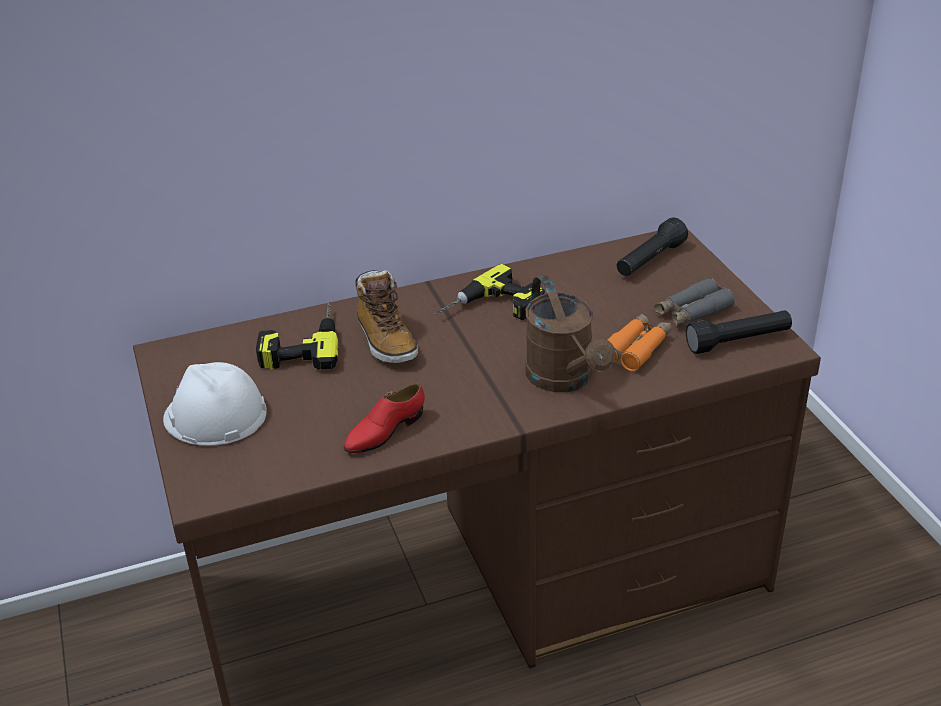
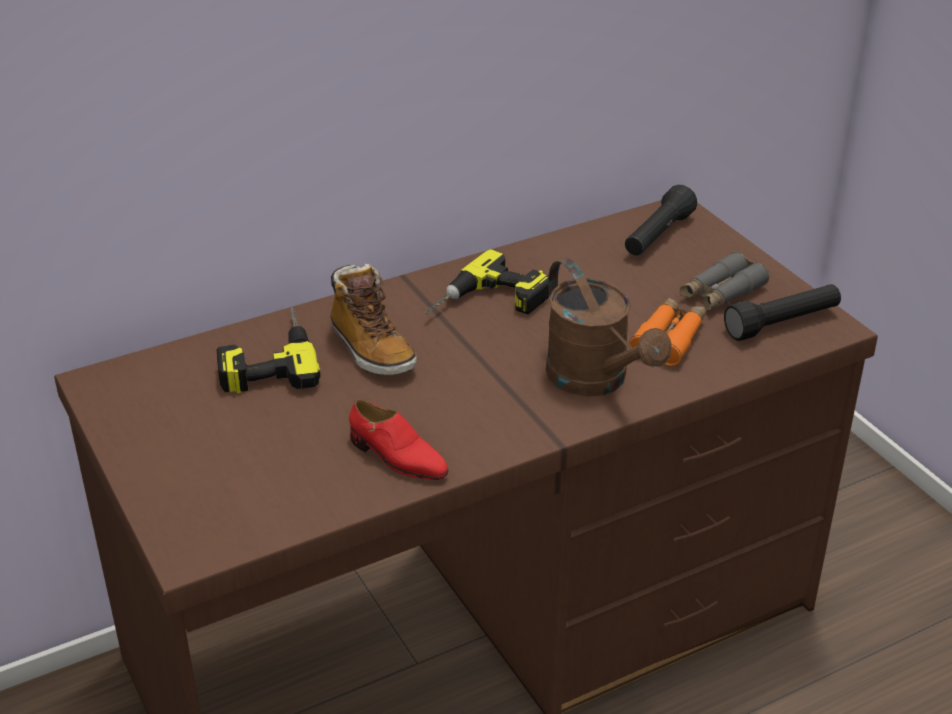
camera: 10 degrees left, 0 degrees up
(215, 415) = (182, 453): white hard hat -> none
(384, 431) = (397, 458): red shoe -> red shoe turned 90 degrees counterclockwise

